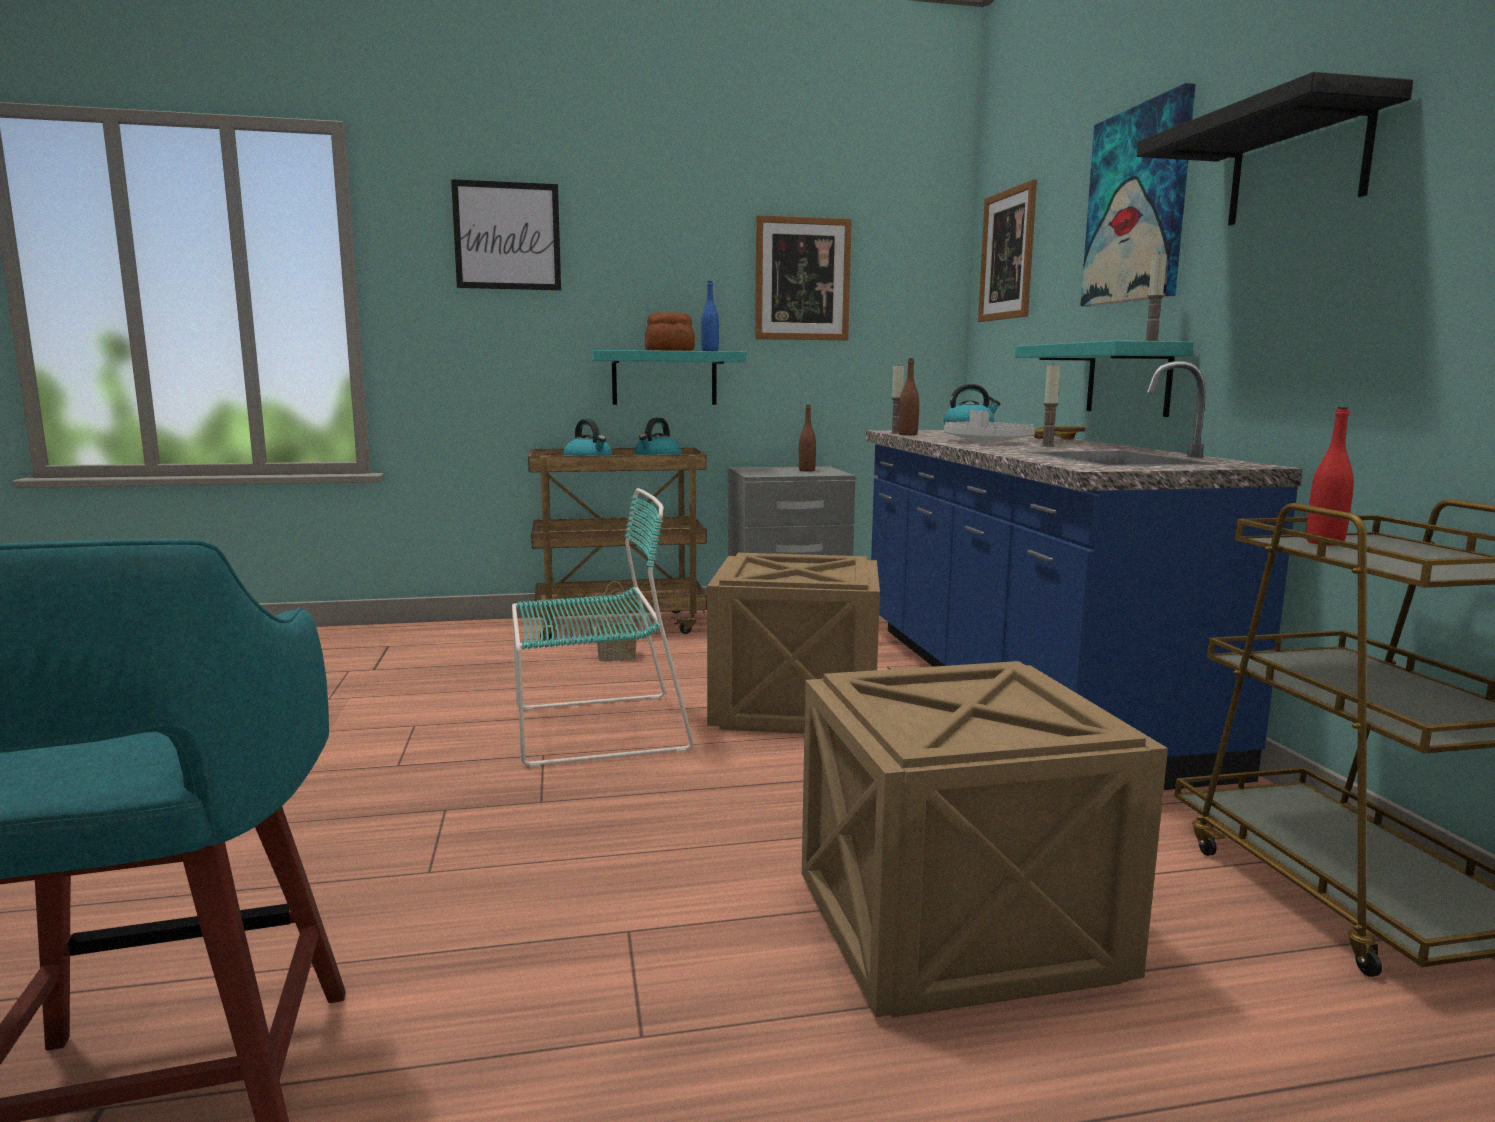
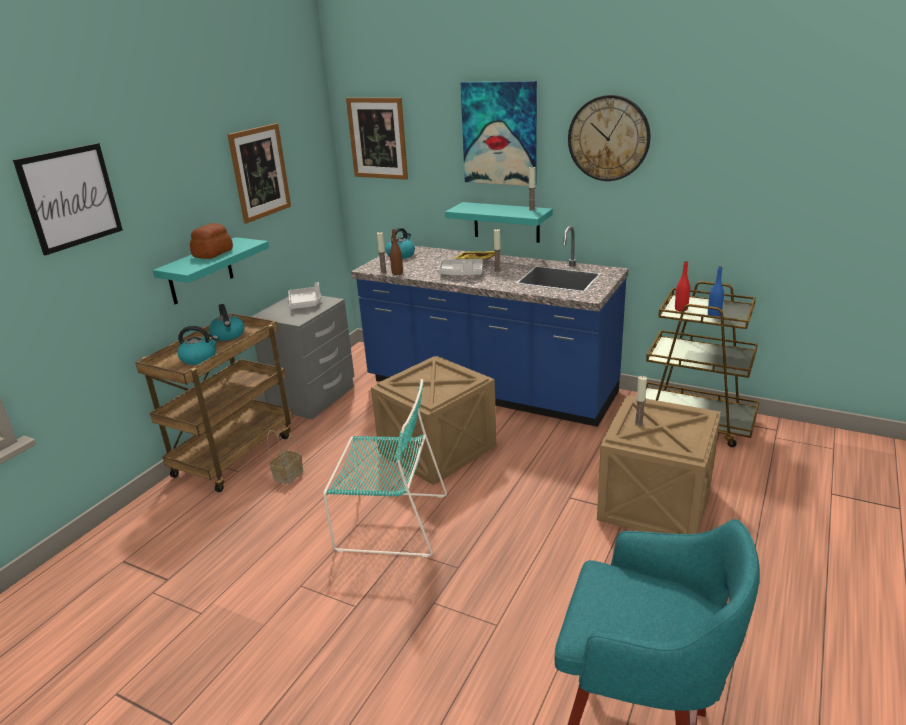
camera: 50 degrees left, 15 degrees up
(592, 729) = (388, 522): turquoise chair -> turquoise chair turned 75 degrees clockwise
(710, 351) = (240, 246): blue bottle -> blue bottle (714, 315)
(807, 470) = (306, 303): brown bottle -> grey tray
(944, 692) = (638, 424): none -> candle
(1297, 164) = (608, 138): black shelf -> wall clock

